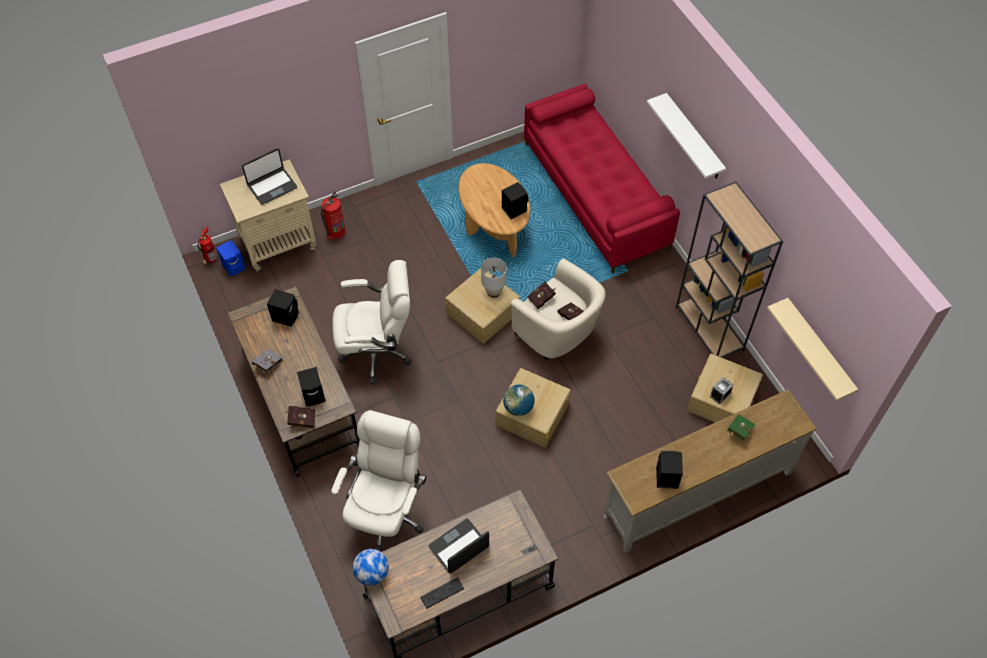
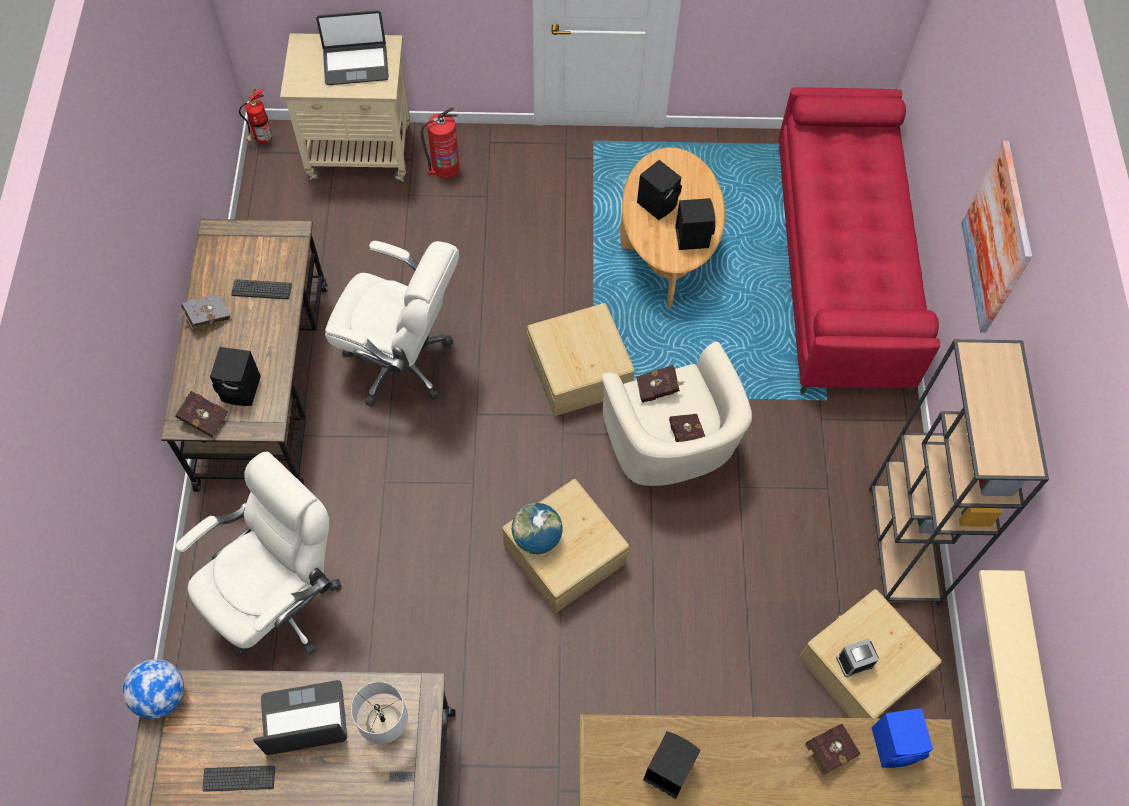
camera: 25 degrees right, 5 degrees up
(234, 266) = (287, 160): blue speaker -> blue speaker (895, 745)
(286, 316) = (273, 258): black speaker -> black speaker (658, 203)
(290, 336) = (261, 289): none -> keyboard
(493, 292) = (599, 348): white table lamp -> white table lamp (386, 728)
(693, 138) = (997, 238): white shelf -> picture
(738, 432) = (827, 752): green book -> red book

